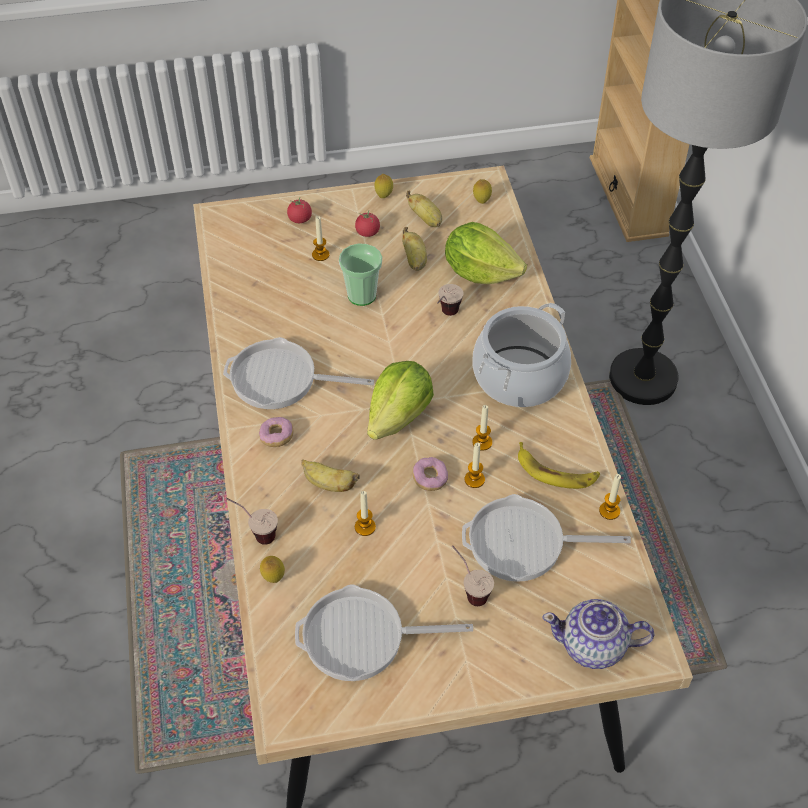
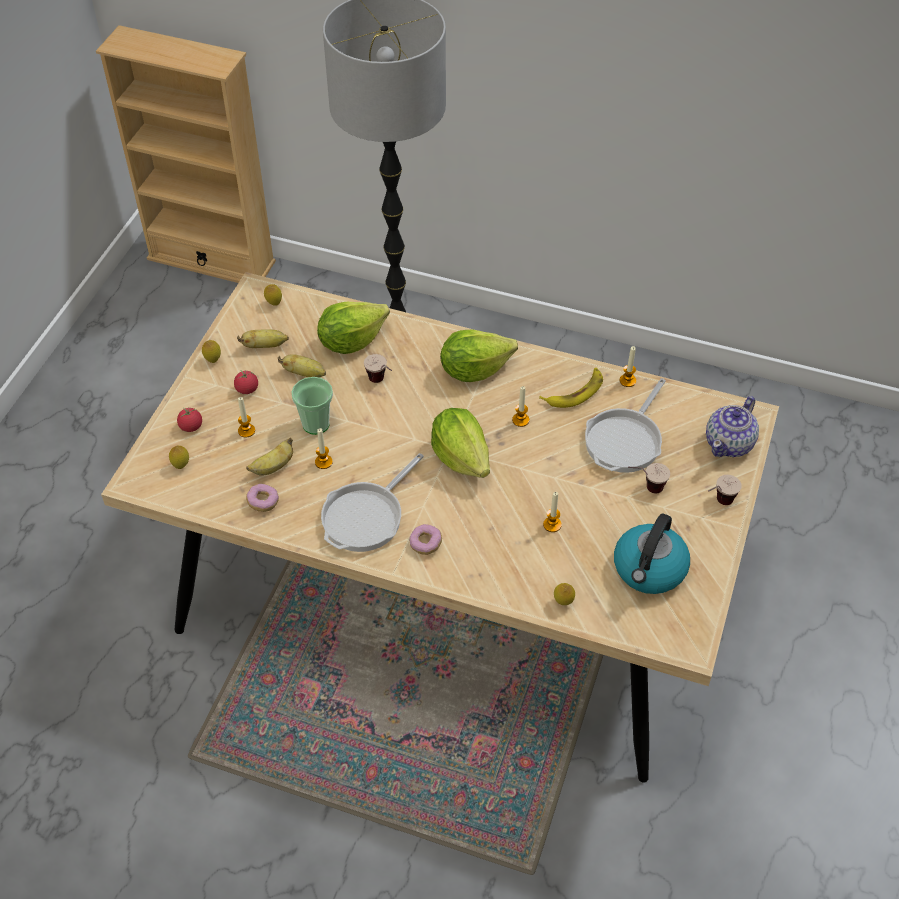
camera: 60 degrees left, 0 degrees up
(254, 234) = (181, 465): none -> lemon
(254, 533) = (512, 597): cup -> cup (717, 504)
(328, 484) = (496, 530): banana -> banana (273, 467)
(361, 638) = (649, 569): frying pan -> kettle
(430, 479) = (533, 466): donut -> donut (263, 502)
(474, 479) = (551, 440): candle -> candle (323, 462)
(519, 376) = (474, 369): cooking pot -> lettuce

